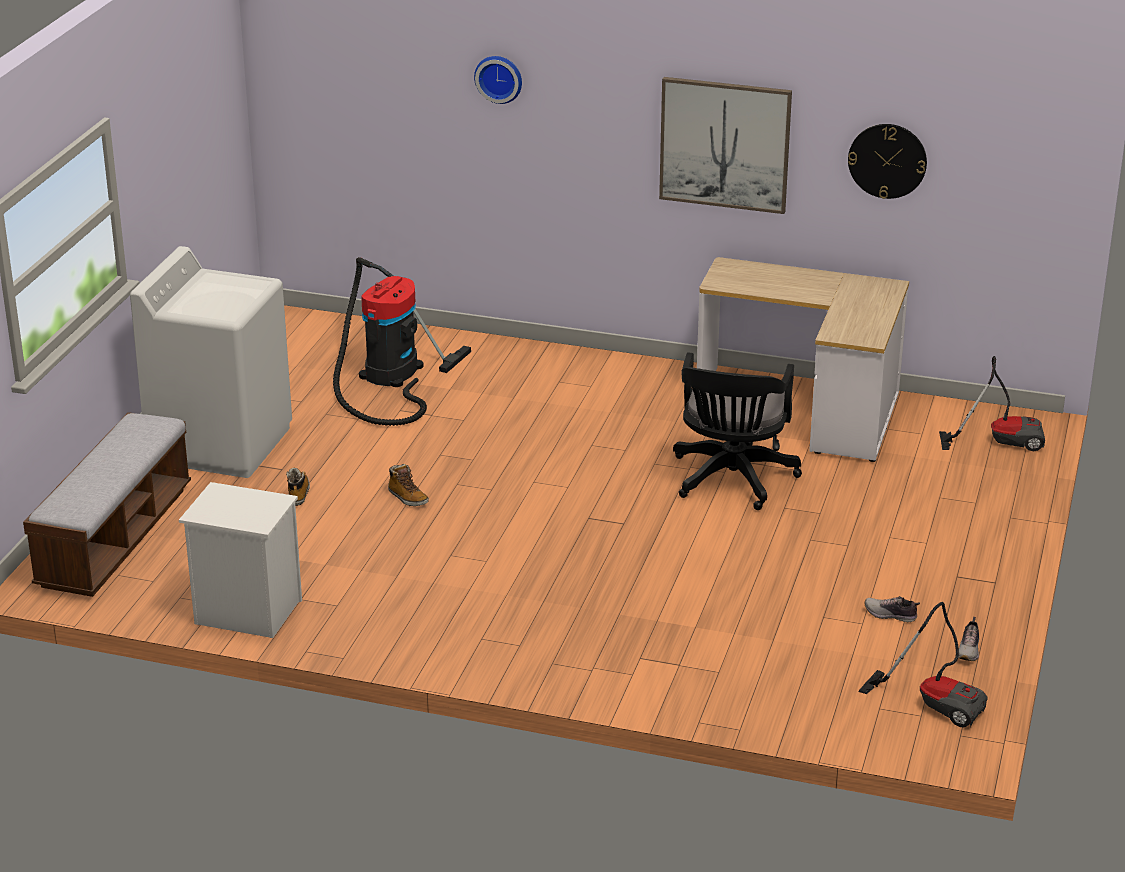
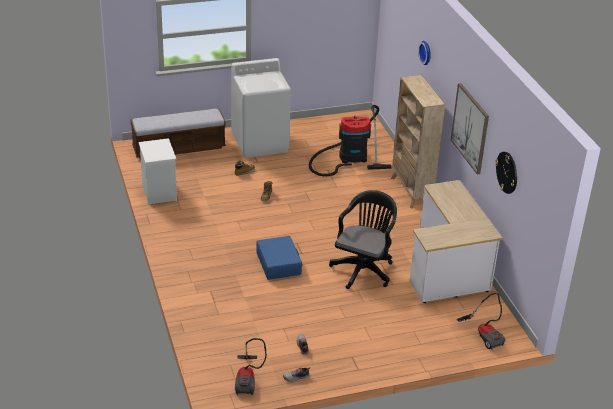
camera: 55 degrees right, 5 degrees up
(560, 359) = (411, 191): none -> beige bookcase
(632, 557) = (278, 264): none -> blue suitcase
(731, 481) = (363, 269): black office chair -> black office chair turned 135 degrees clockwise

